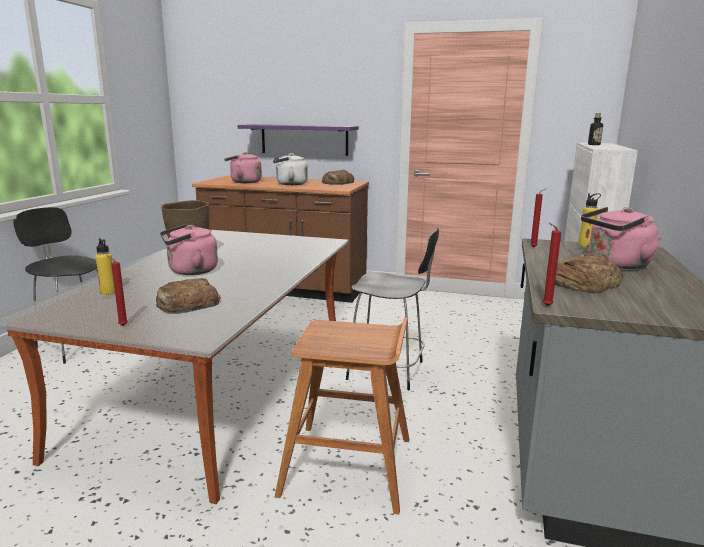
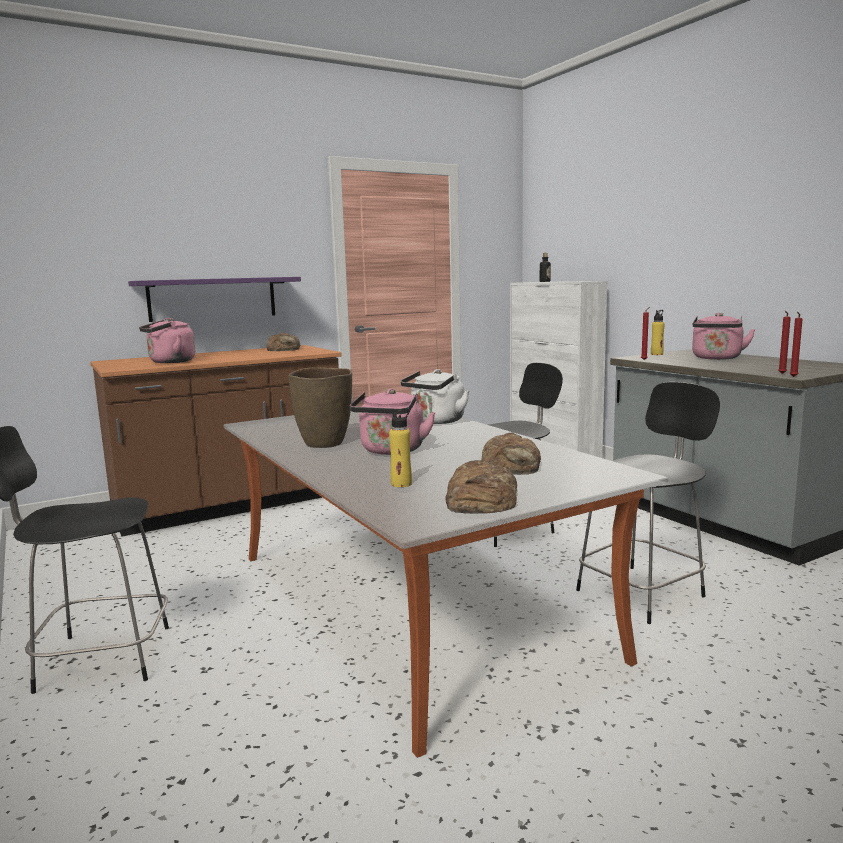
camera: 45 degrees left, 5 degrees down
(121, 325) = (540, 491): red candle -> red candle (781, 374)
(289, 184) = (240, 356): white kettle -> white kettle (436, 421)
(349, 466) = (643, 592): brown stool -> black chair
(583, 282) = (749, 366): bread -> bread (480, 499)

